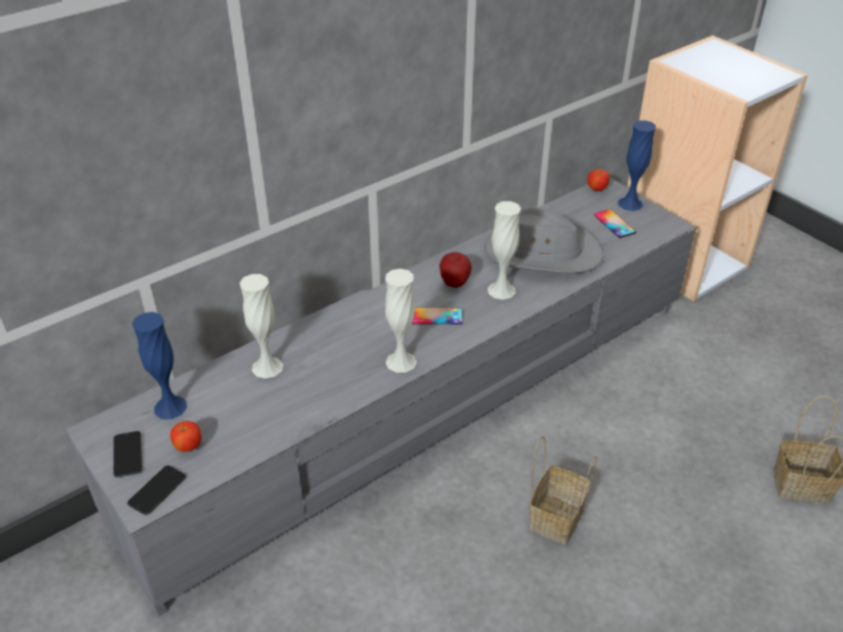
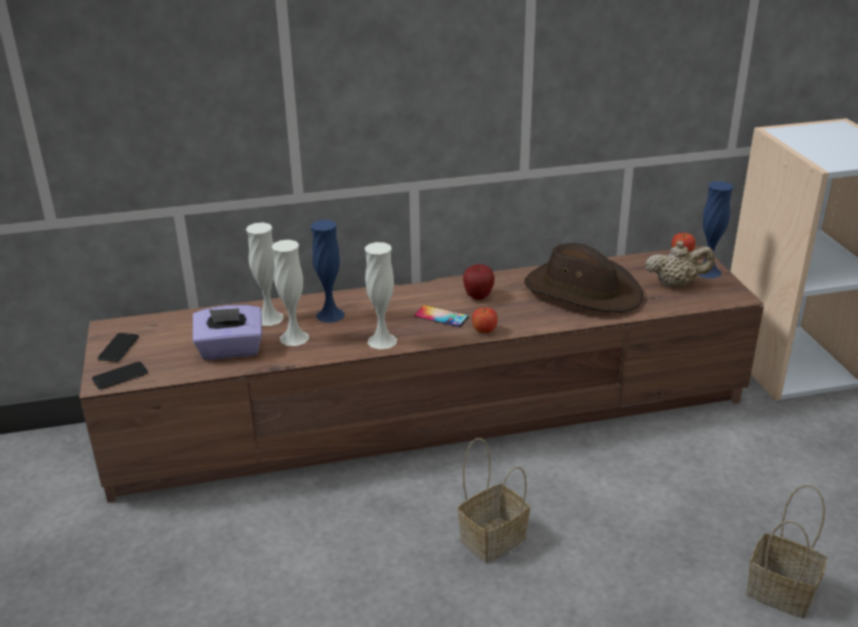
camera: 25 degrees right, 10 degrees down
(170, 407) = (174, 326): blue vase -> blue vase (330, 315)
(188, 446) = (165, 354): apple -> apple (484, 331)
(255, 419) = (230, 350): none -> purple tissue box
(420, 405) = (430, 415): grey tv stand -> brown tv stand
(501, 290) = (518, 310): white vase -> white vase (294, 338)
(541, 252) = (582, 290): grey hat -> brown hat
(614, 223) = (676, 284): phone -> beige teapot

